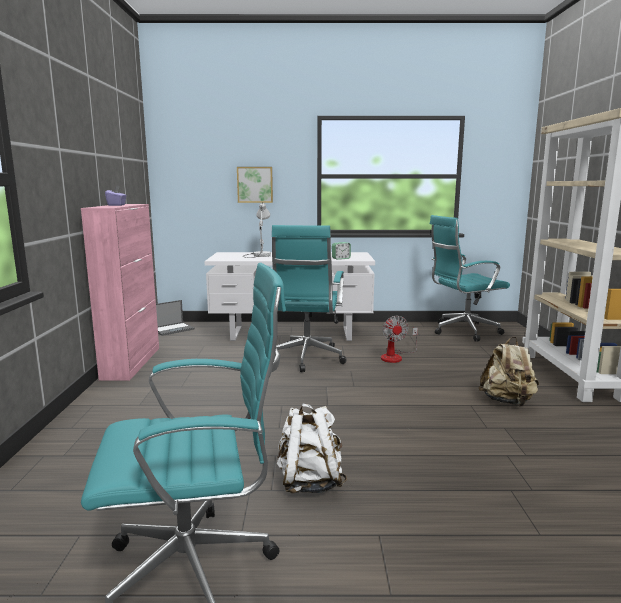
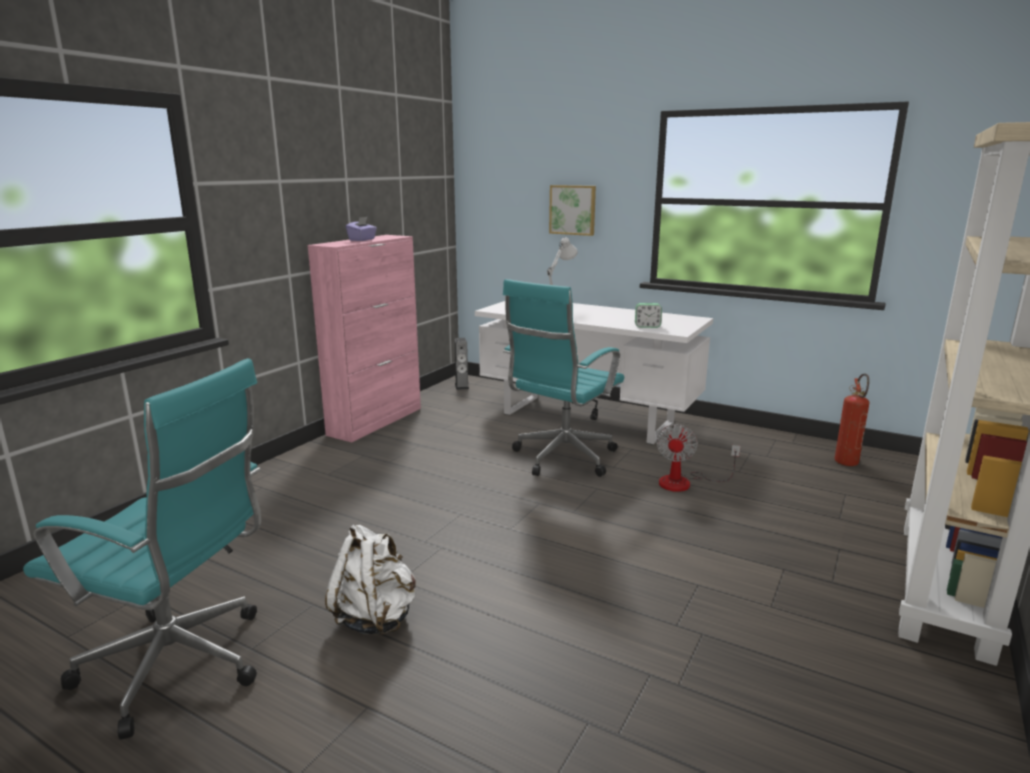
camera: 30 degrees right, 5 degrees up
(173, 329) = (461, 386): laptop -> speaker
(462, 331) = (847, 464): turquoise office chair -> fire extinguisher
(507, 402) = (763, 597): beige backpack -> none

